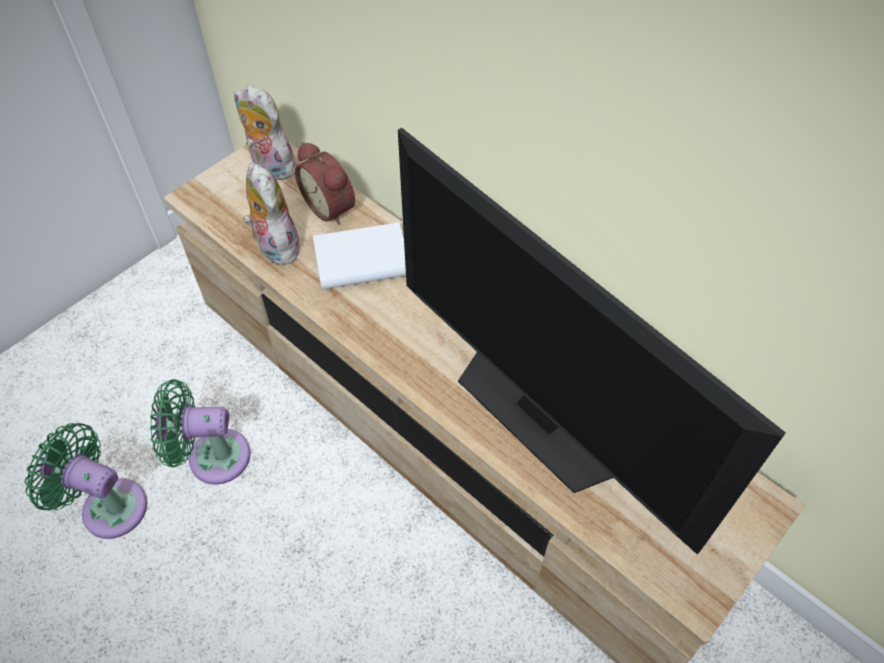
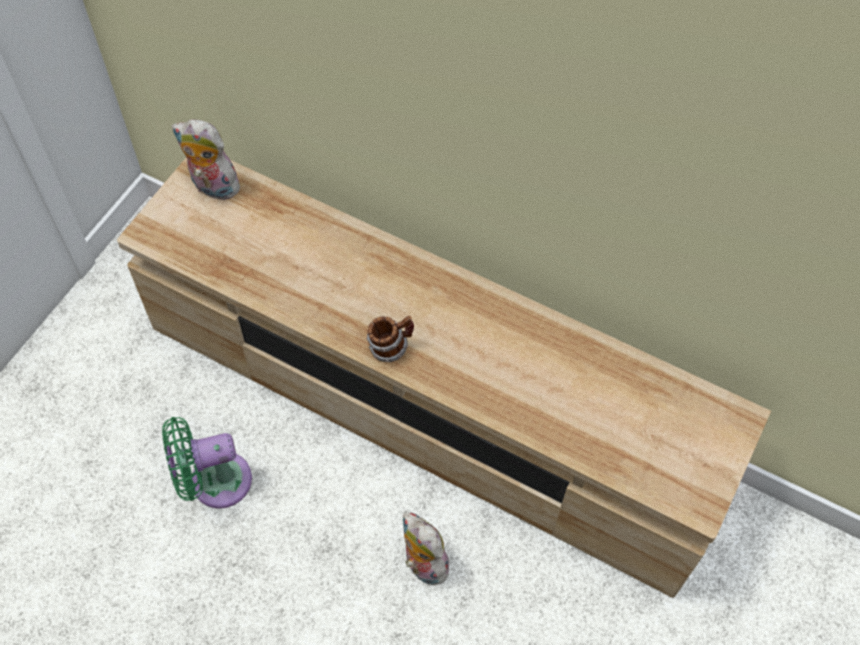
camera: 15 degrees left, 5 degrees up
(108, 505) = (128, 551): green fan -> none
(275, 246) = (247, 269): plush toy -> plush toy (422, 564)
(331, 207) = (288, 218): alarm clock -> none
(362, 261) = (335, 268): white book -> none
(393, 347) = (390, 347): none -> mug
(539, 414) = (536, 381): television -> none

